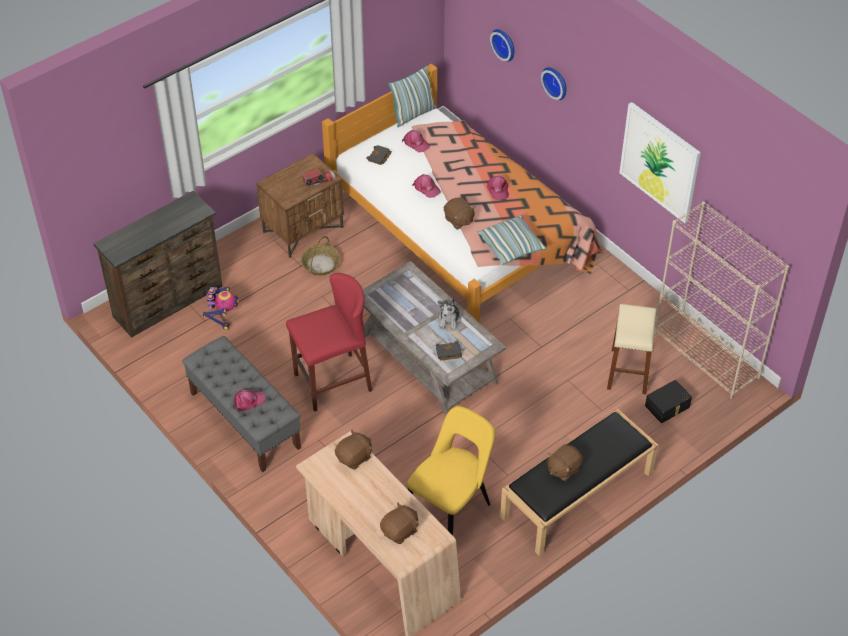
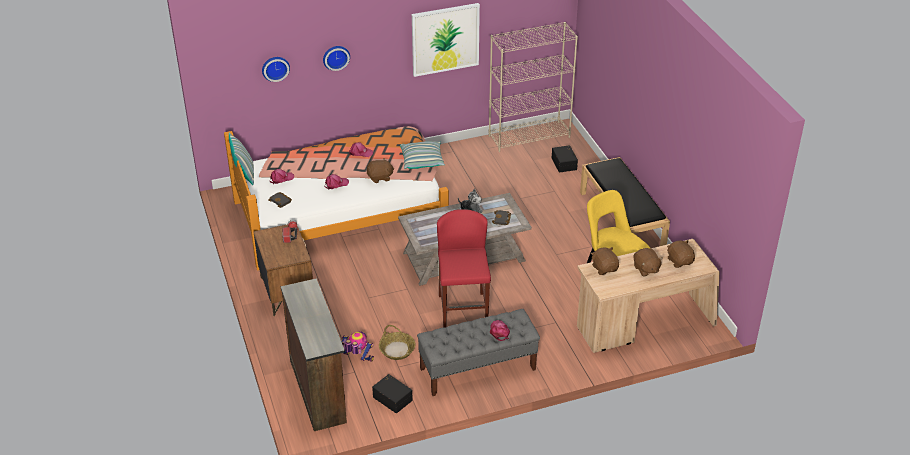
camera: 70 degrees left, 10 degrees down
(177, 362) = (393, 398): none -> black storage box
(320, 264) = (332, 291): basket -> basket (397, 350)
(563, 469) = (627, 197): brown plush toy -> brown plush toy (646, 269)
(628, 371) = (526, 171): beige stool -> none

